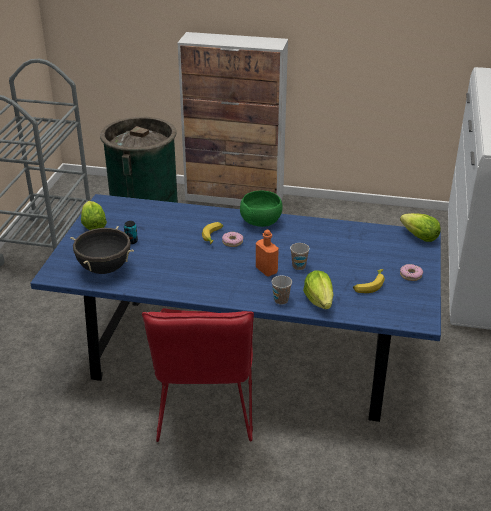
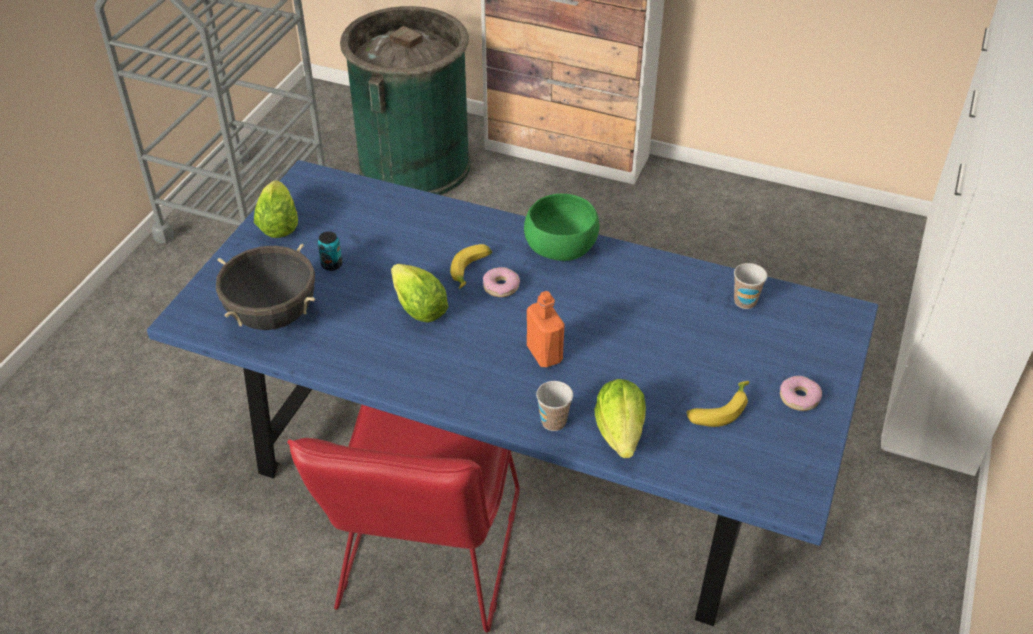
camera: 10 degrees right, 10 degrees up
(299, 266) = (603, 352): cup -> cup (745, 301)
(419, 237) = (836, 315): lettuce -> lettuce (419, 309)

